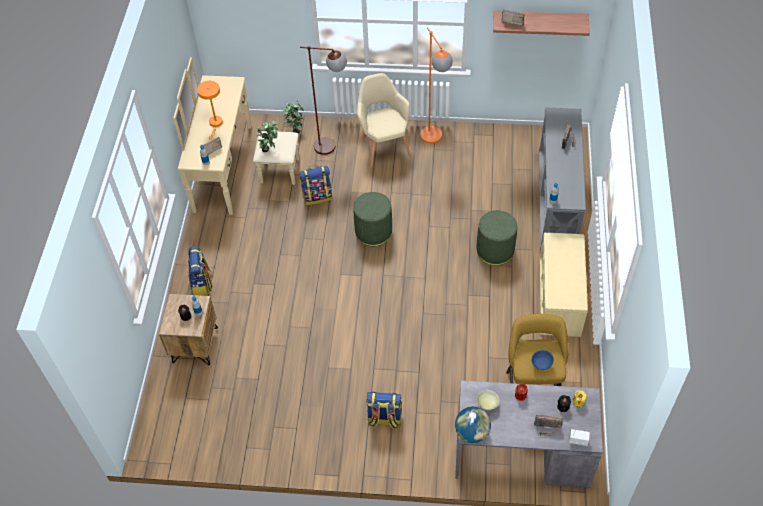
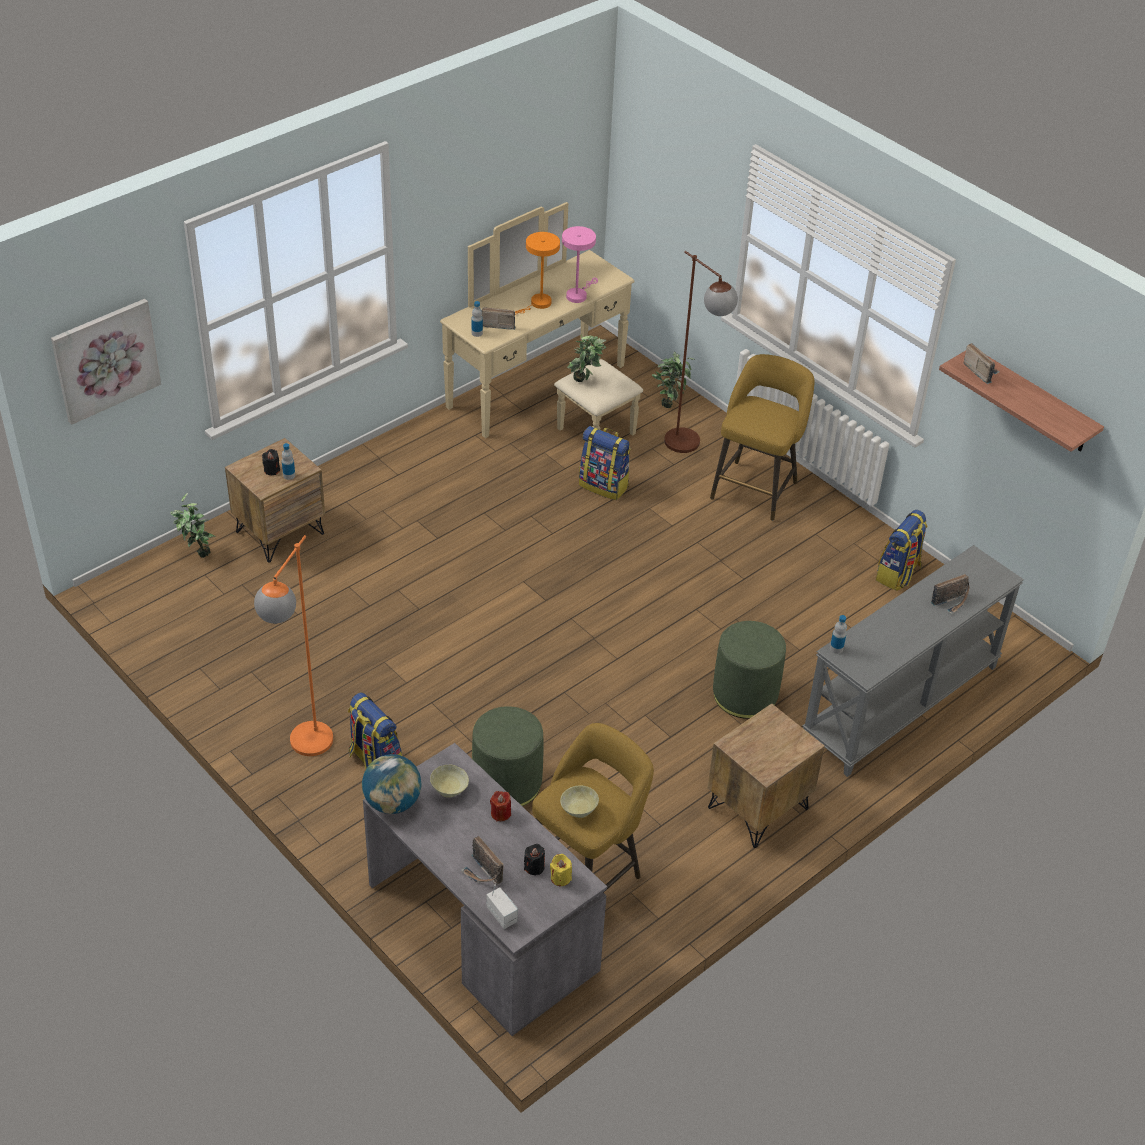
camera: 40 degrees right, 10 degrees down
(95, 329) = (105, 359): none -> picture
(166, 390) = (196, 553): none -> potted plant
(202, 283) = (364, 481): backpack -> backpack (898, 574)
(228, 105) = (578, 295): none -> pink table lamp
(373, 232) = (620, 567): green ottoman -> green ottoman (507, 783)
(383, 145) = (756, 488): beige armchair -> yellow stool
(434, 140) = (829, 525): orange floor lamp -> orange floor lamp (304, 751)
(541, 364) = (578, 810): blue bowl -> beige bowl
(560, 299) = (758, 809): beige bench -> brown nightstand

